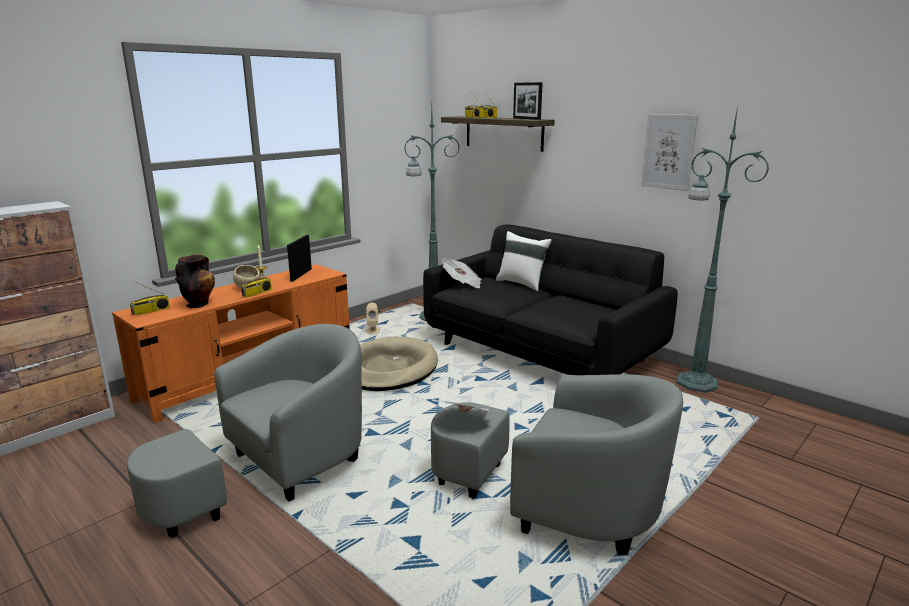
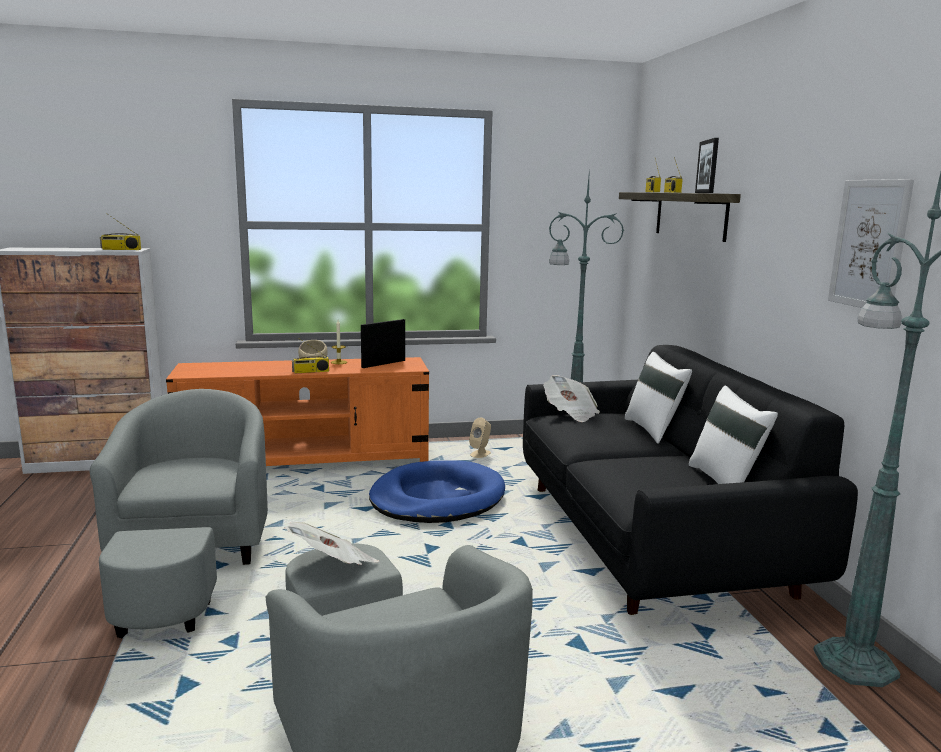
camera: 35 degrees right, 5 degrees down
(151, 311) = (203, 368): radio -> radio (120, 249)
(198, 304) = (247, 370): vase -> none
(275, 471) = (189, 560): grey armchair -> grey armchair turned 90 degrees counterclockwise
(389, 369) = (437, 498): beige dog bed -> blue dog bed
(602, 304) = (725, 482): none -> white pillow

